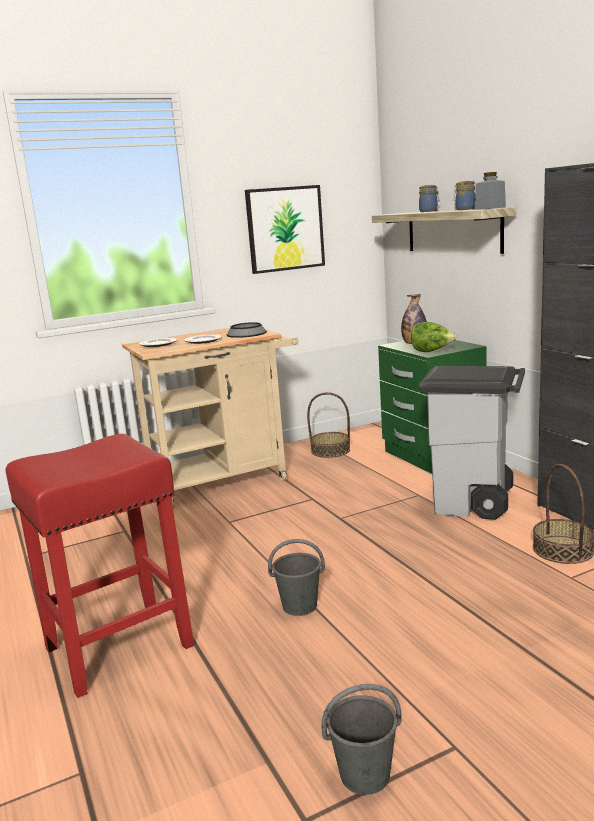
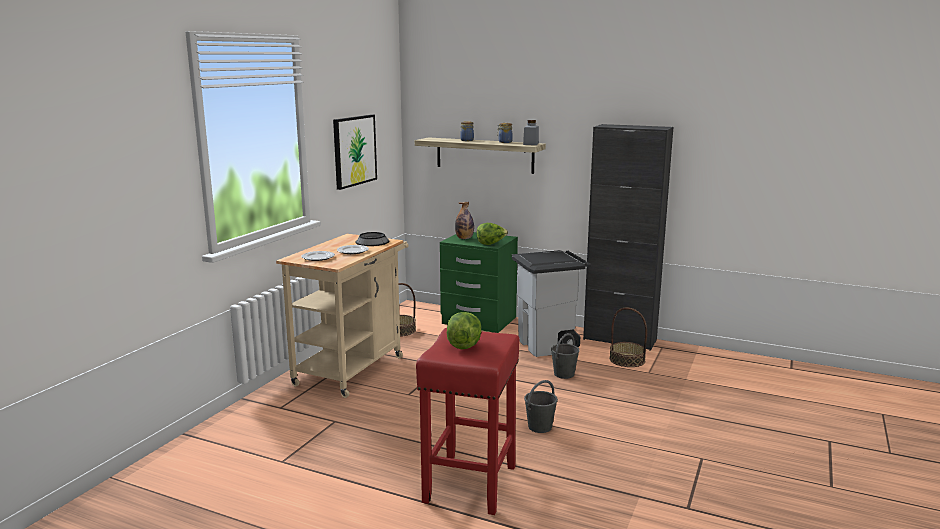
camera: 40 degrees left, 0 degrees up
(86, 455) = (464, 344): none -> lettuce
(366, 775) = (685, 482): grey bucket -> grey bucket (564, 374)

